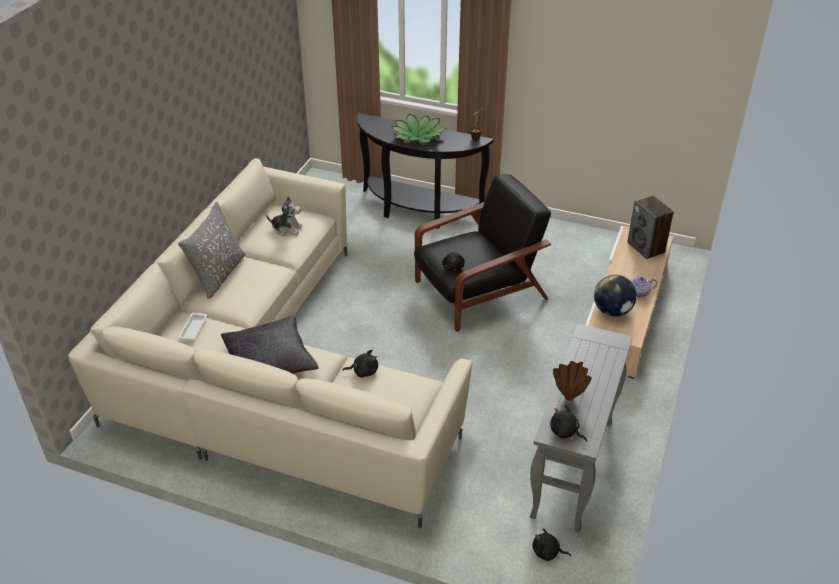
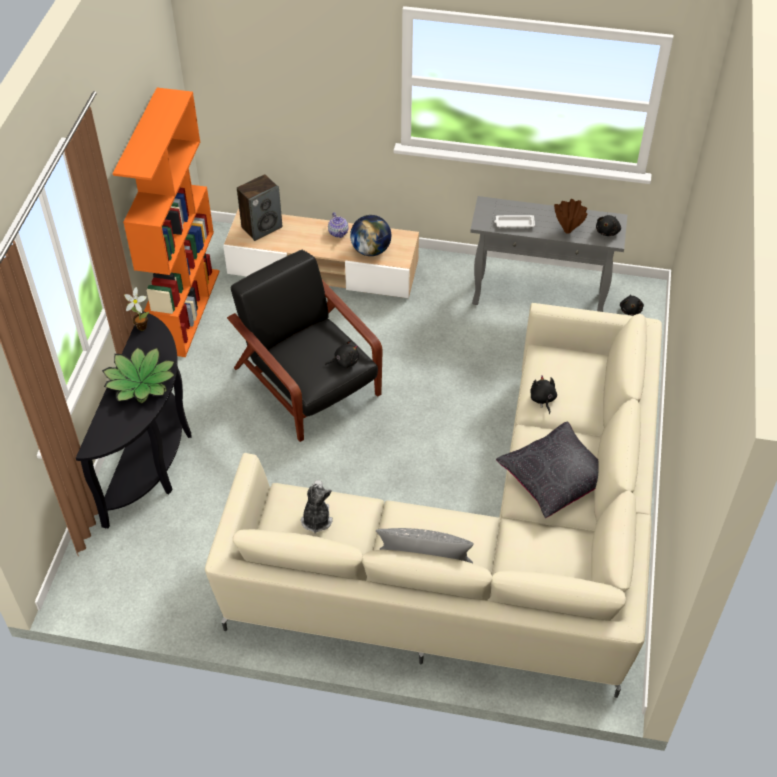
camera: 100 degrees left, 10 degrees up
(193, 328) = (525, 563): white tray -> white tray (514, 223)
(574, 232) = (186, 310): none -> orange bookcase

